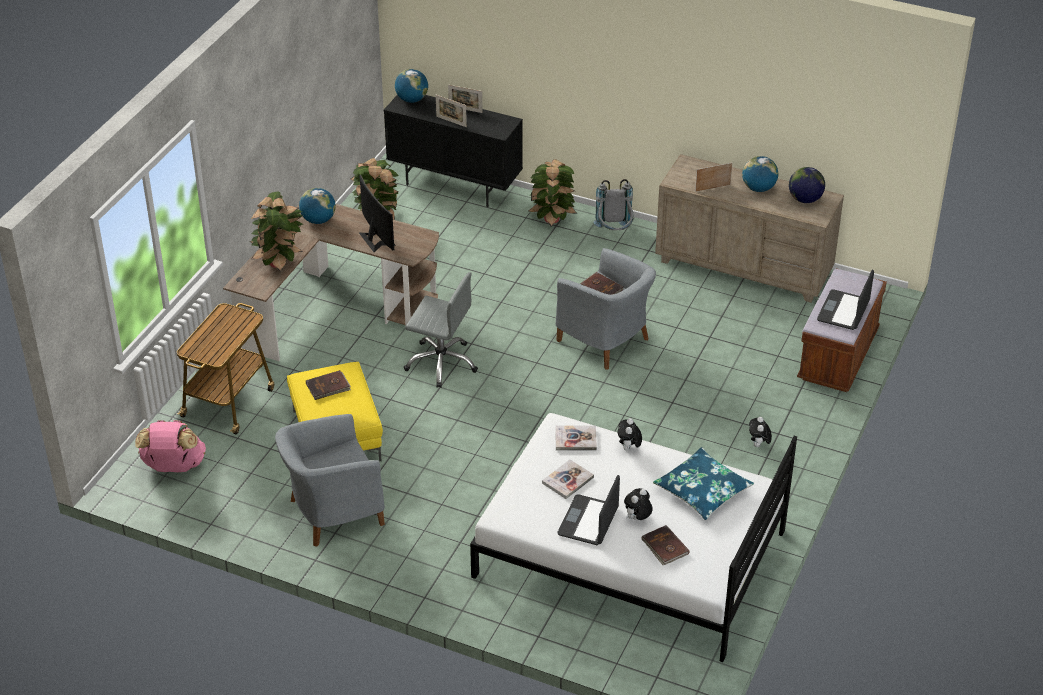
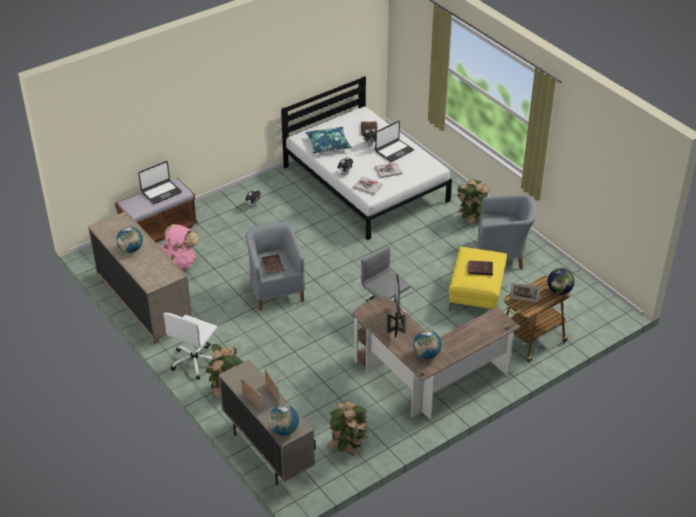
camera: 150 degrees left, 0 degrees up
(174, 467) = (582, 312): pink backpack -> pink backpack (179, 263)
(279, 262) = (472, 331): potted plant -> potted plant (471, 219)
(455, 186) = (268, 452): black cabinet -> beige cabinet
(614, 233) = (195, 361): grey backpack -> white office chair
(712, 188) = (157, 260): picture frame -> picture frame (524, 300)
(805, 199) = (114, 231): globe -> globe (559, 291)

